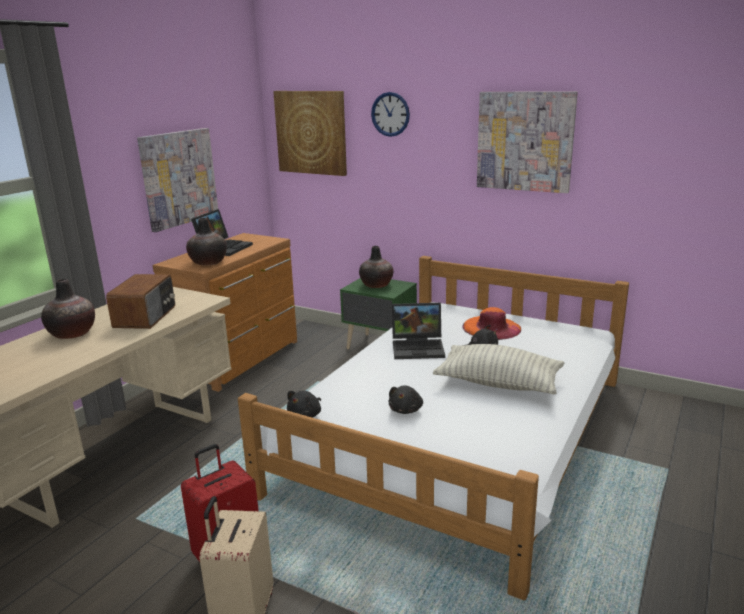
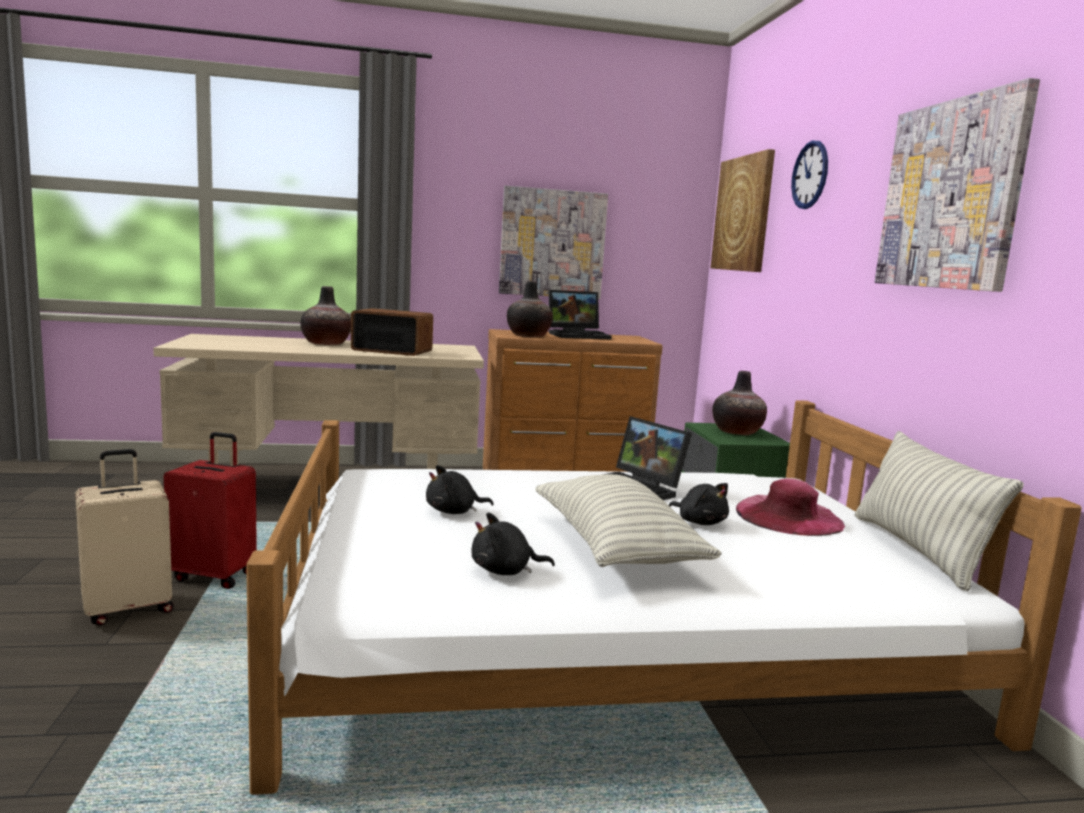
camera: 50 degrees right, 10 degrees down
(146, 317) = (392, 350): radio -> radio turned 135 degrees counterclockwise
(306, 415) = (379, 475): black plush toy -> black plush toy (505, 571)
(491, 328) = (788, 516): orange hat -> pink hat
(547, 320) = (917, 550): none -> pillow

